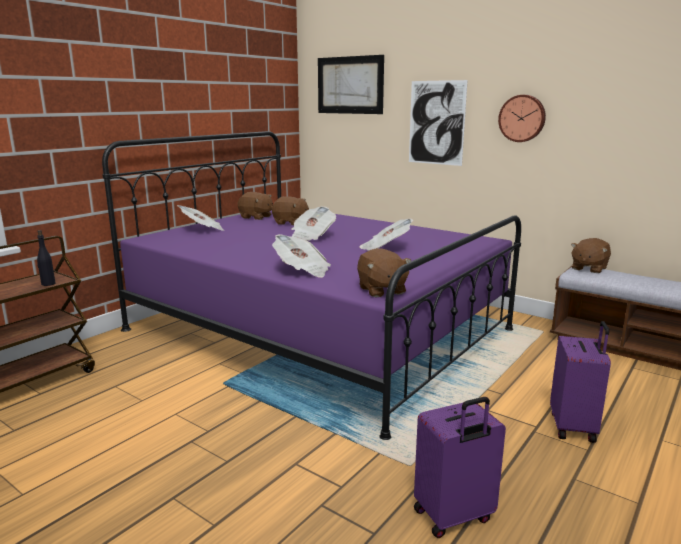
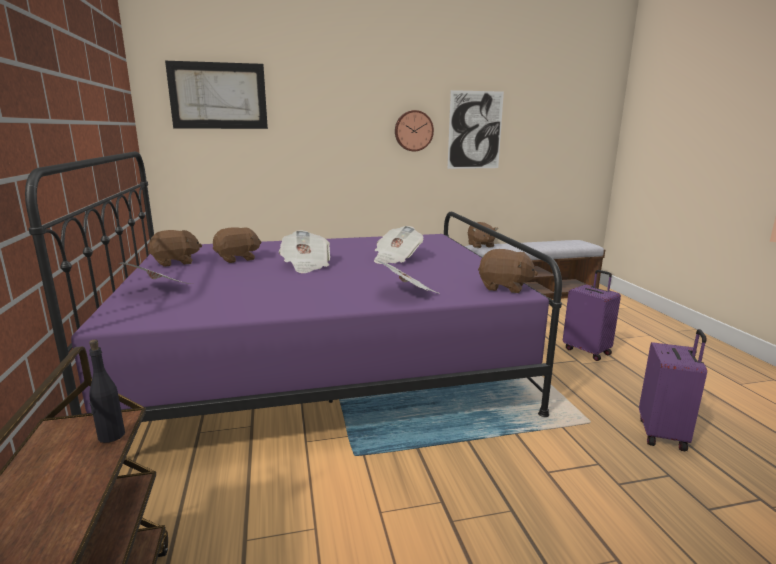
camera: 50 degrees left, 0 degrees up
(436, 123) = (332, 137): picture -> picture (475, 130)

